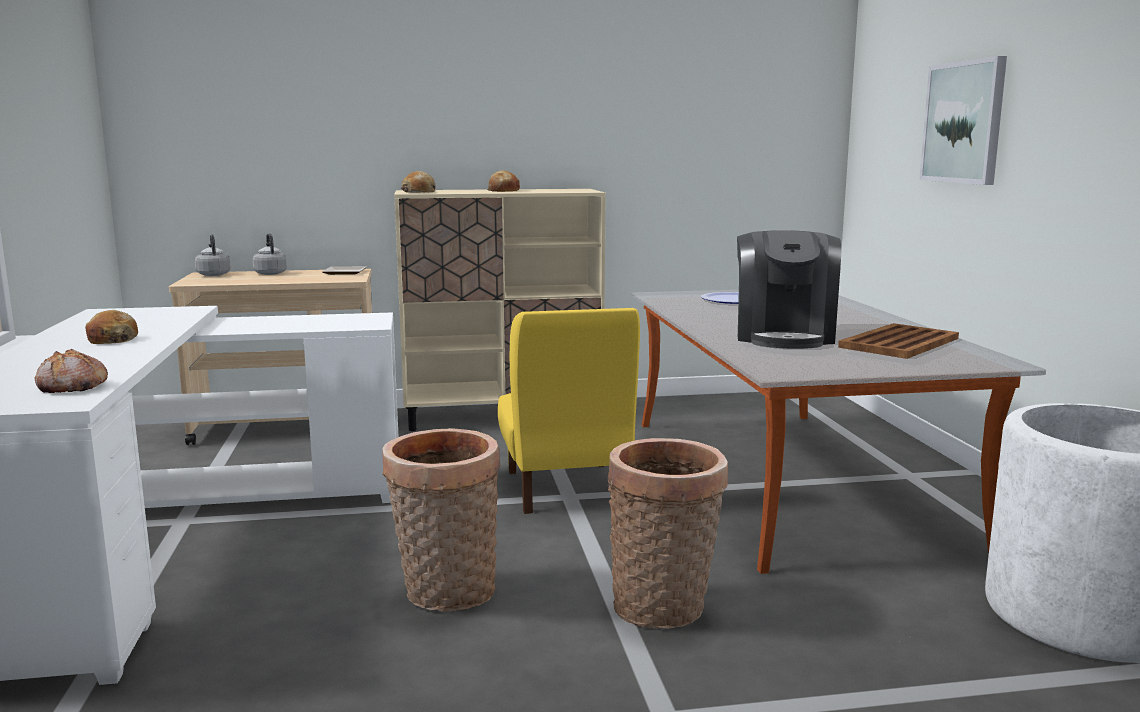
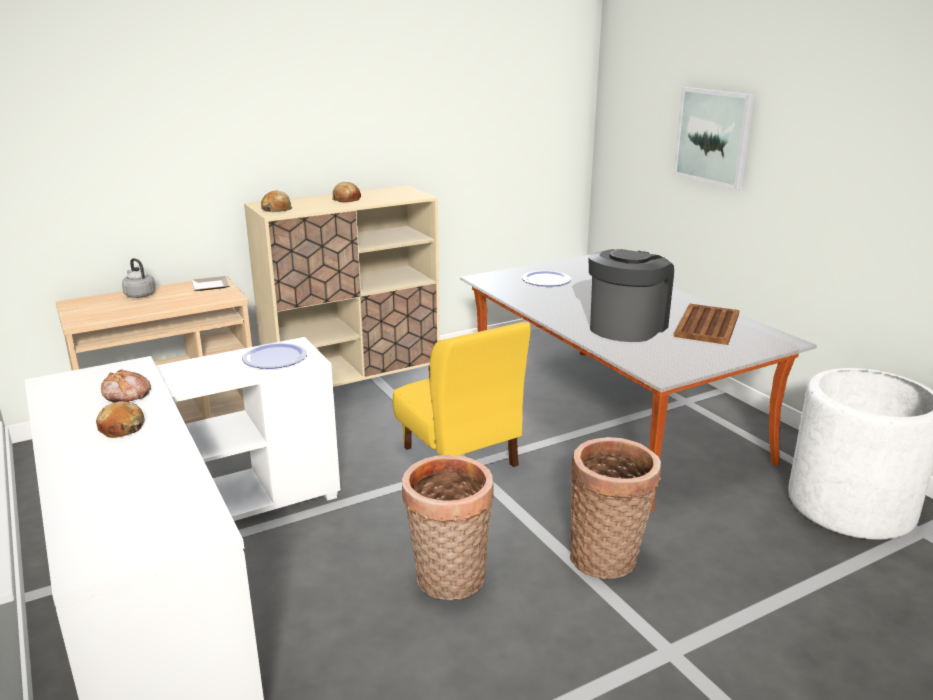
camera: 20 degrees left, 10 degrees up
(71, 387) = (182, 508): bread -> bread (126, 395)
(213, 274) = (84, 303): grey kettle -> none
(340, 321) = (275, 358): none -> plate
(784, 336) = (626, 327): coffee machine -> coffee machine turned 135 degrees counterclockwise

